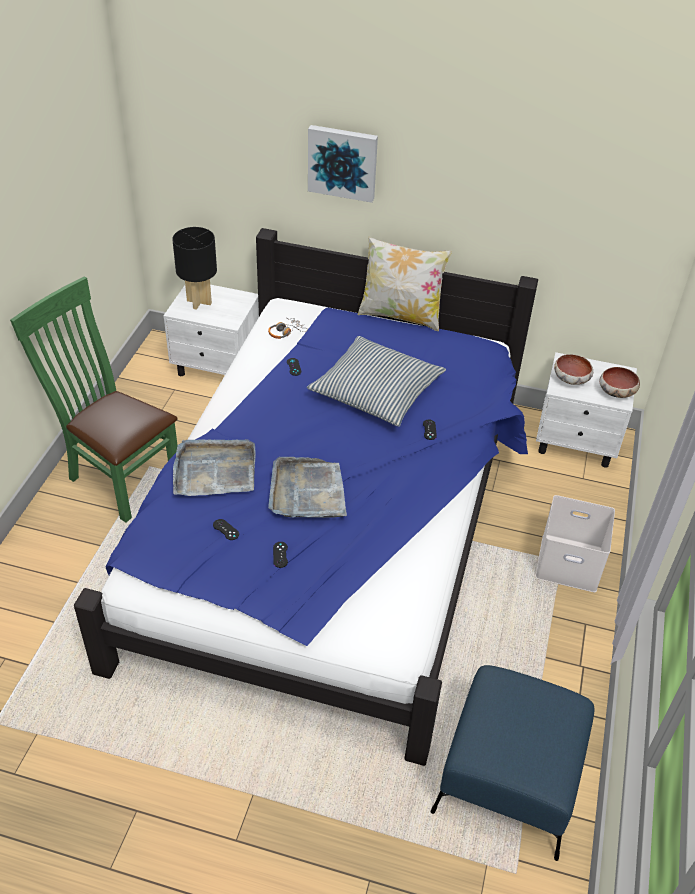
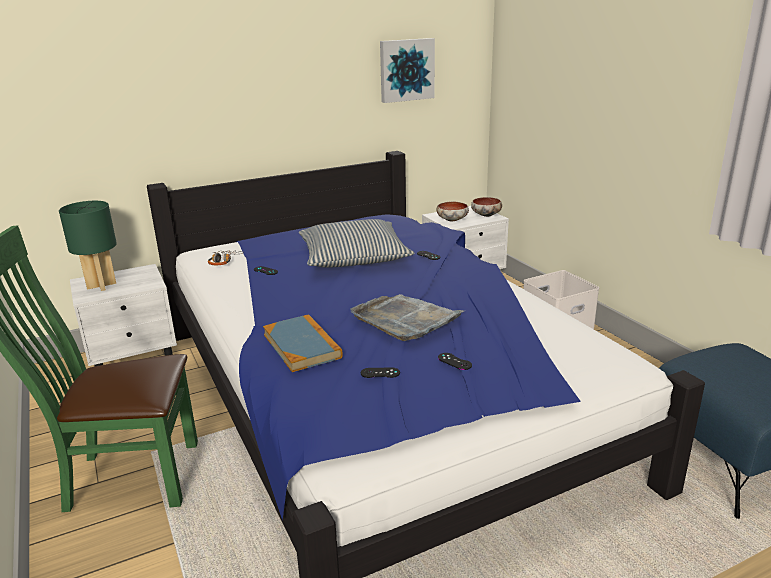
camera: 40 degrees left, 20 degrees down
(199, 302) = (102, 285): black table lamp -> green table lamp
(214, 470) = (302, 346): grey tray -> book
(343, 162) = (215, 90): picture -> picture (406, 70)
(400, 315) = (303, 224): pillow -> none

